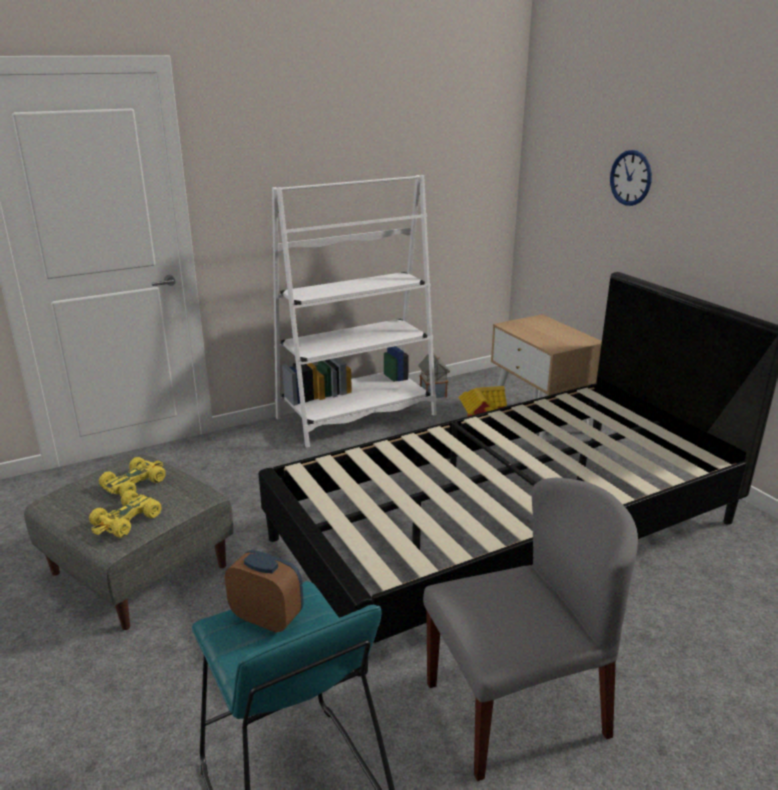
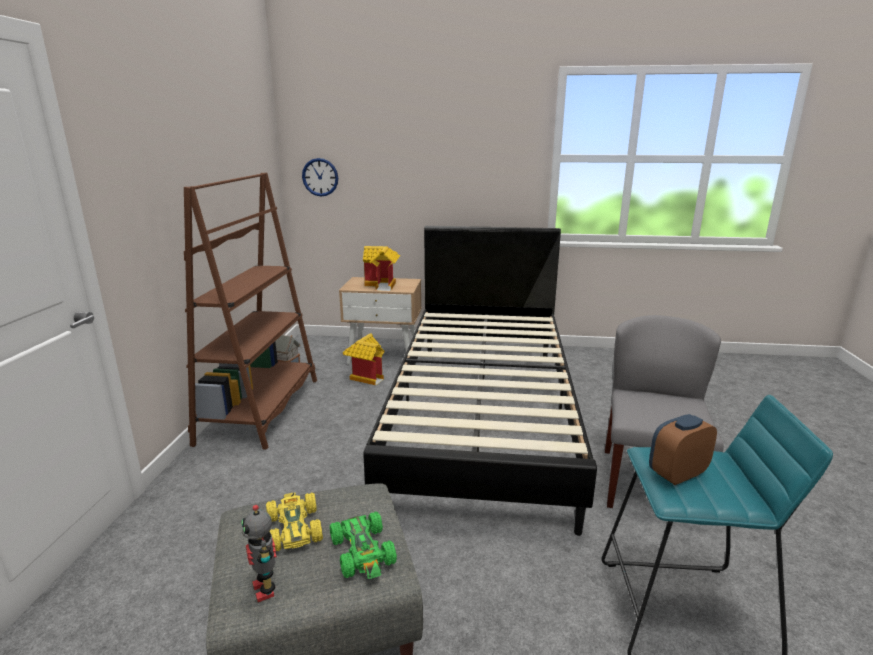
camera: 55 degrees left, 5 degrees down
(69, 501) = (266, 589): none -> toy robot
(126, 521) = (363, 552): yellow toy car -> green toy car
(356, 417) = (261, 410): white bookcase -> brown bookcase
(544, 335) = (383, 285): none -> toy house
(630, 178) = (403, 162): wall clock -> wall clock (320, 177)

